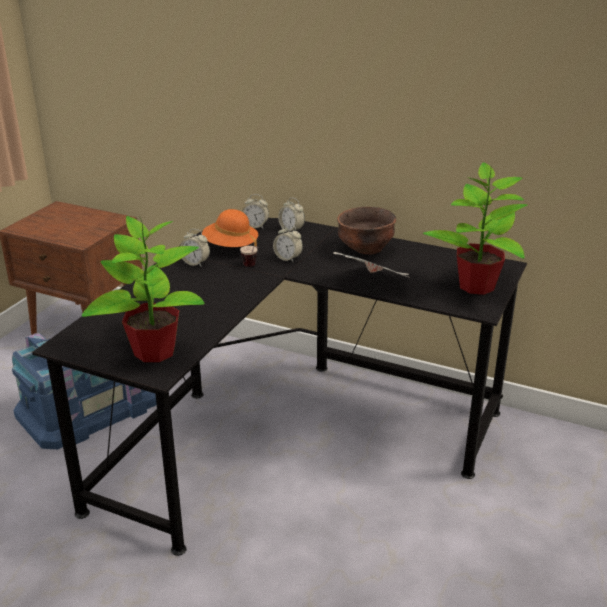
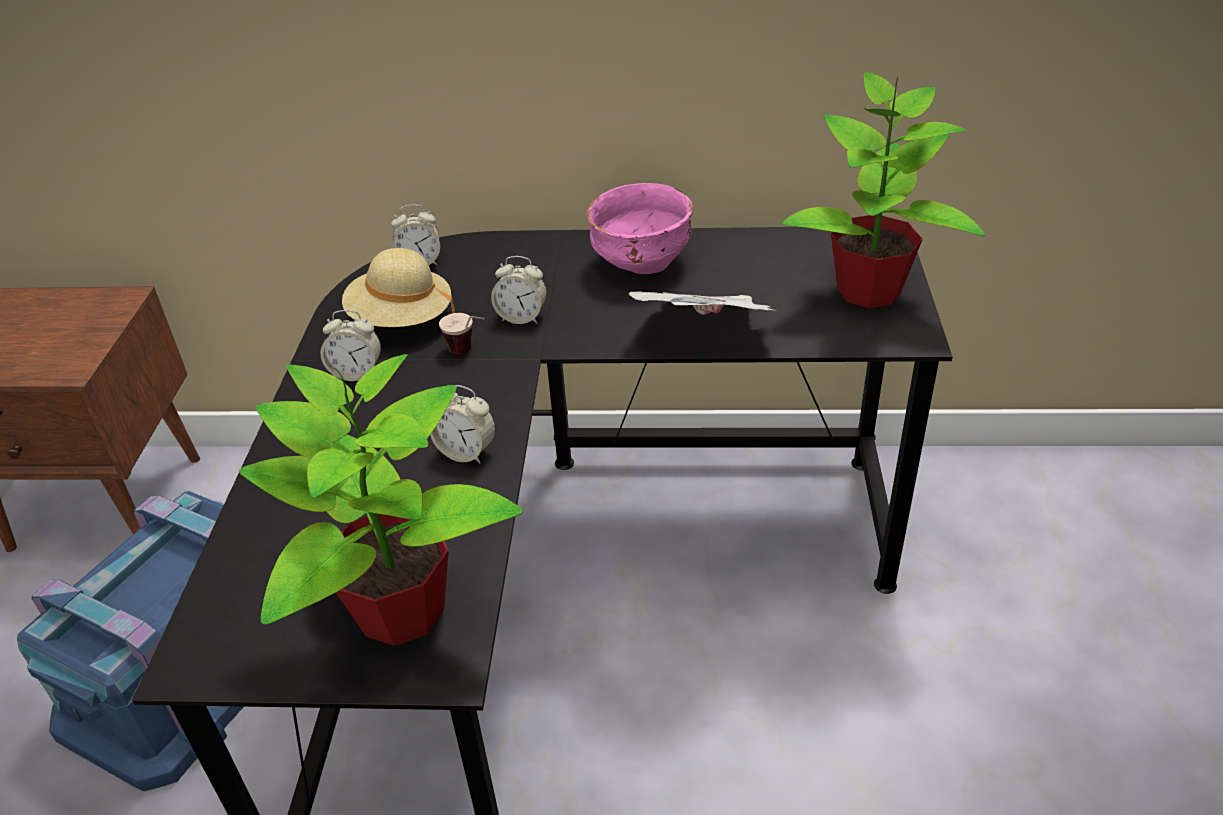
camera: 20 degrees left, 10 degrees up
(230, 247) = (401, 319): orange hat -> beige hat
(291, 230) = (489, 255): alarm clock -> alarm clock (467, 452)
(366, 249) = (642, 263): brown bowl -> pink bowl

